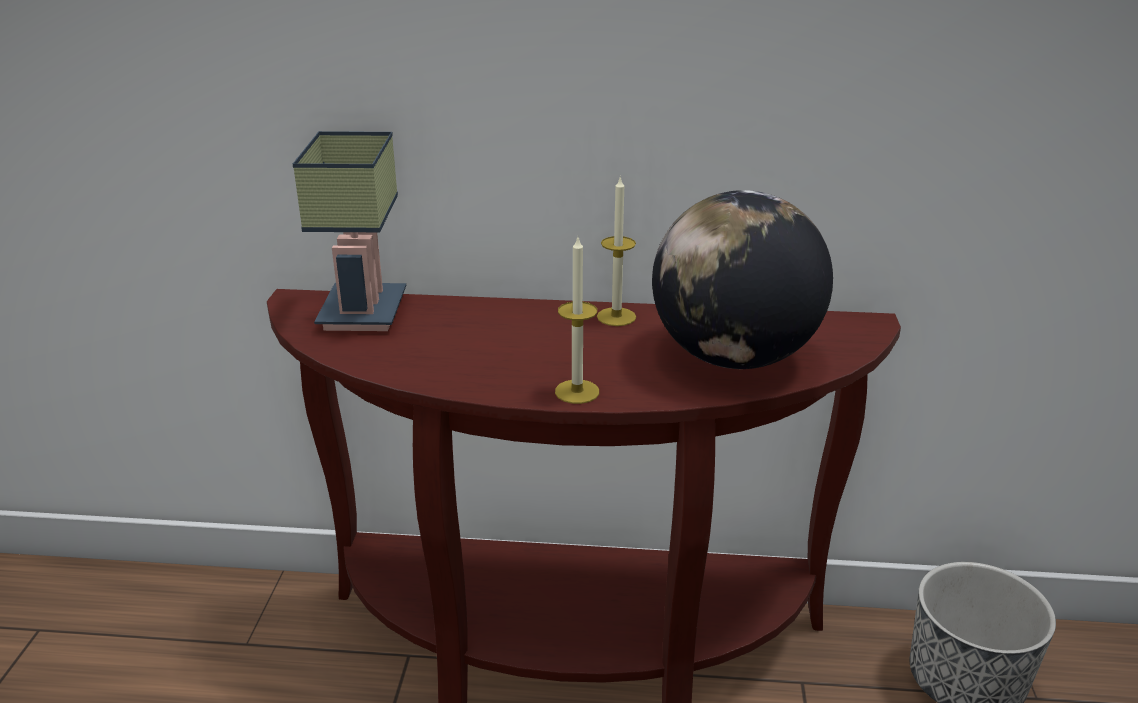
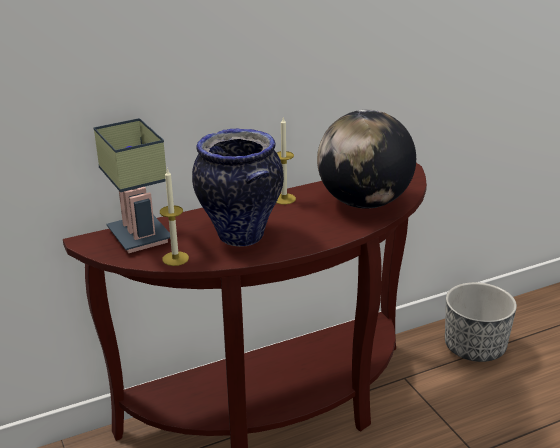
camera: 30 degrees left, 0 degrees up
(490, 351) = (239, 235): none -> vase
(577, 391) = (309, 242): candle -> candle (175, 258)

